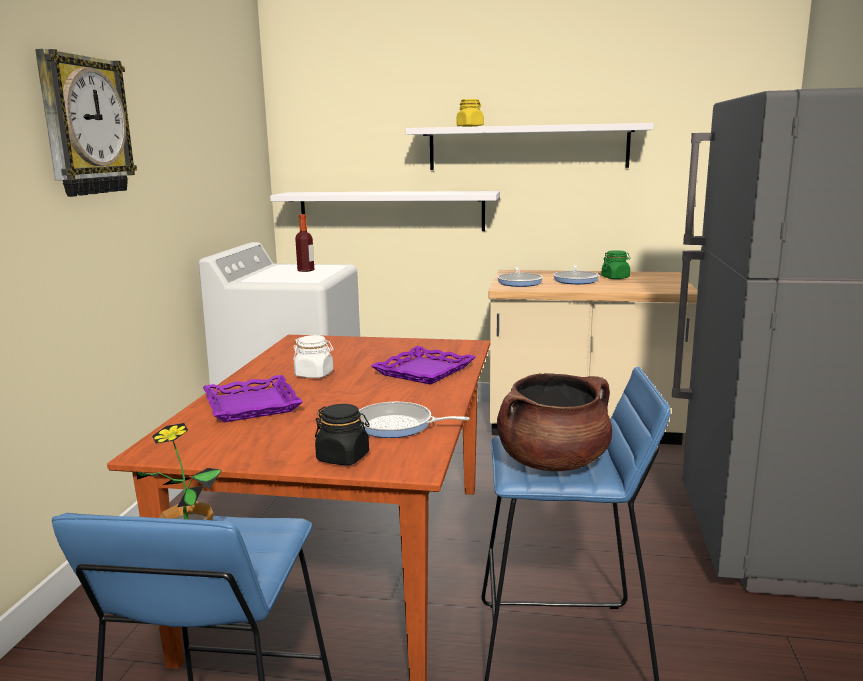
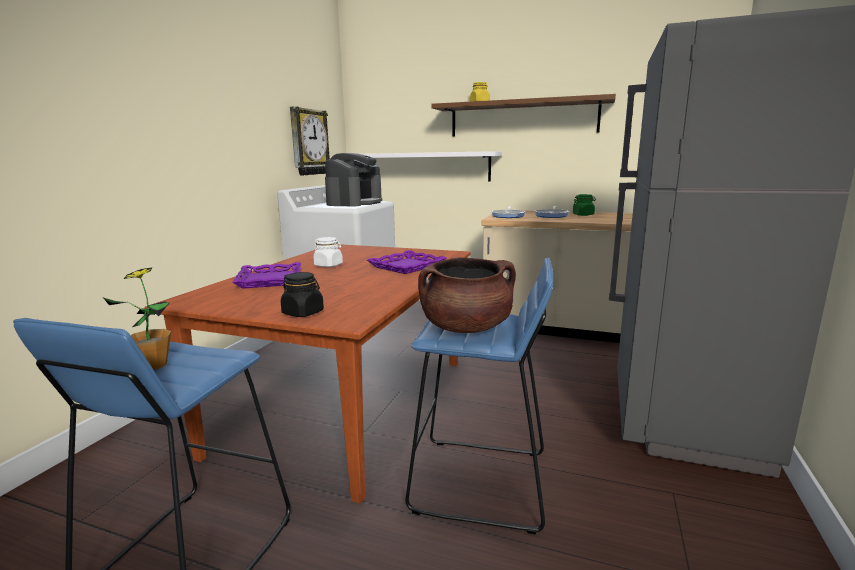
camera: 10 degrees right, 0 degrees up
(84, 126) = (181, 86): wall clock -> wall clock (308, 142)
(306, 270) = (355, 203): bottle -> coffee machine
(398, 425) = (360, 296): frying pan -> none
(527, 147) = (522, 118): white shelf -> brown shelf

